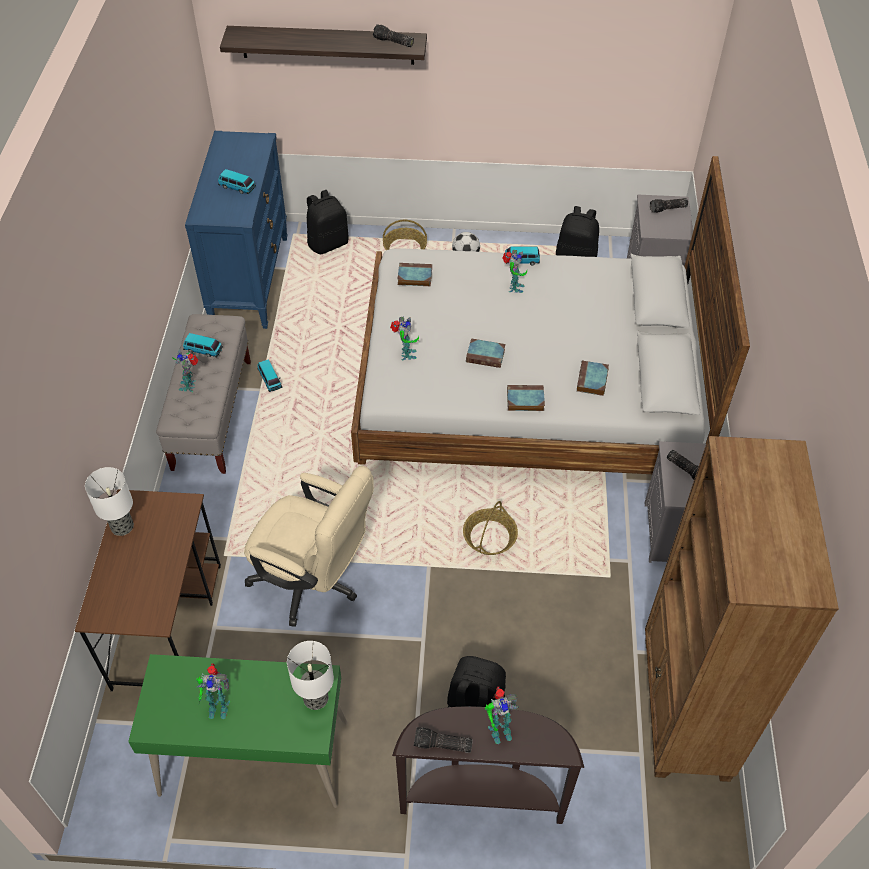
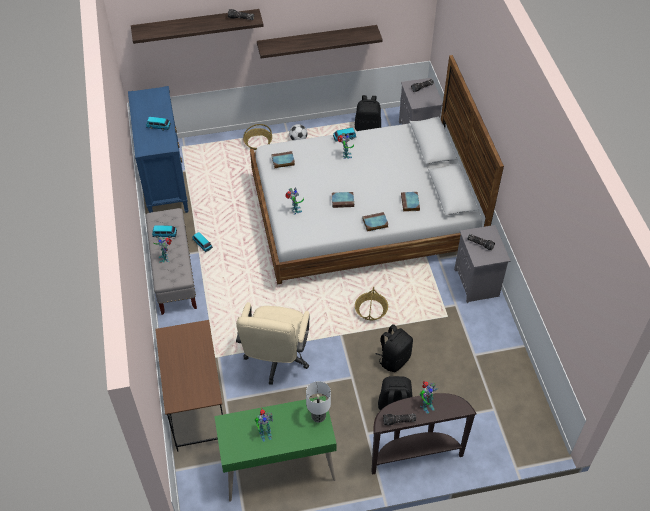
camera: 15 degrees left, 0 degrees up
(123, 526) = (168, 349): table lamp -> none
(314, 582) = (276, 360): beige office chair -> beige office chair turned 90 degrees clockwise
(328, 243) = (206, 148): black backpack -> black backpack (394, 359)
(514, 105) = (317, 41): none -> shelf
(684, 708) = (510, 379): brown bookcase -> none

